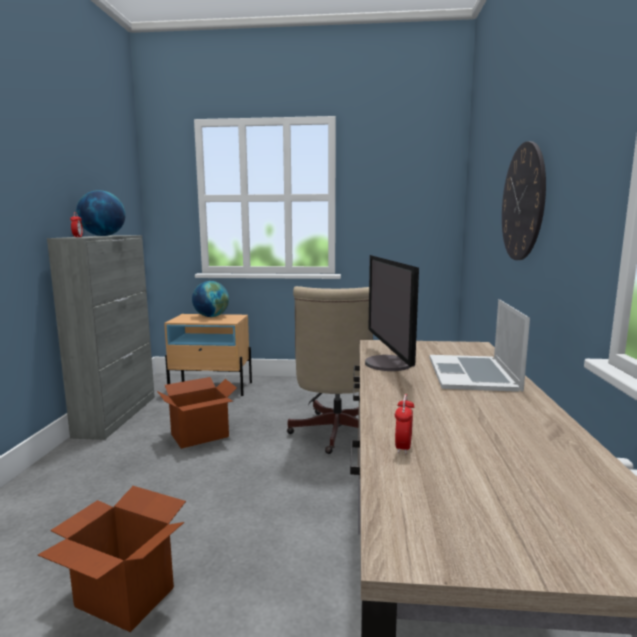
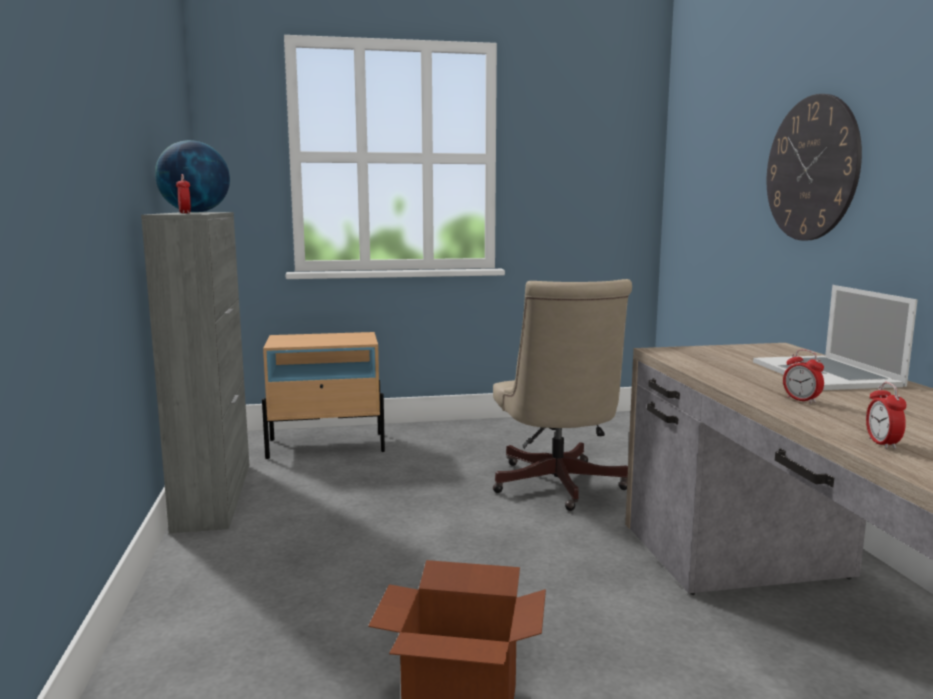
camera: 15 degrees left, 0 degrees up
(200, 436) = (372, 508): cardboard box -> none
(211, 316) = (324, 336): globe -> none
(390, 364) = (720, 371): monitor -> none
(408, 397) = (801, 400): none -> alarm clock

